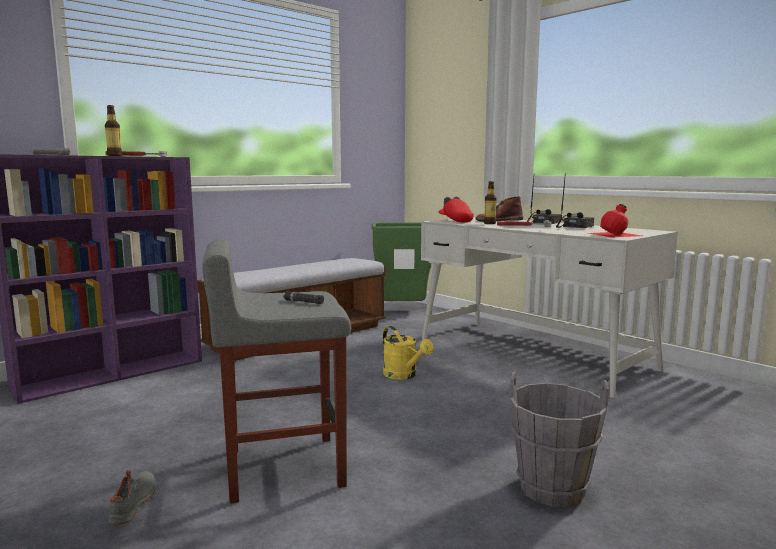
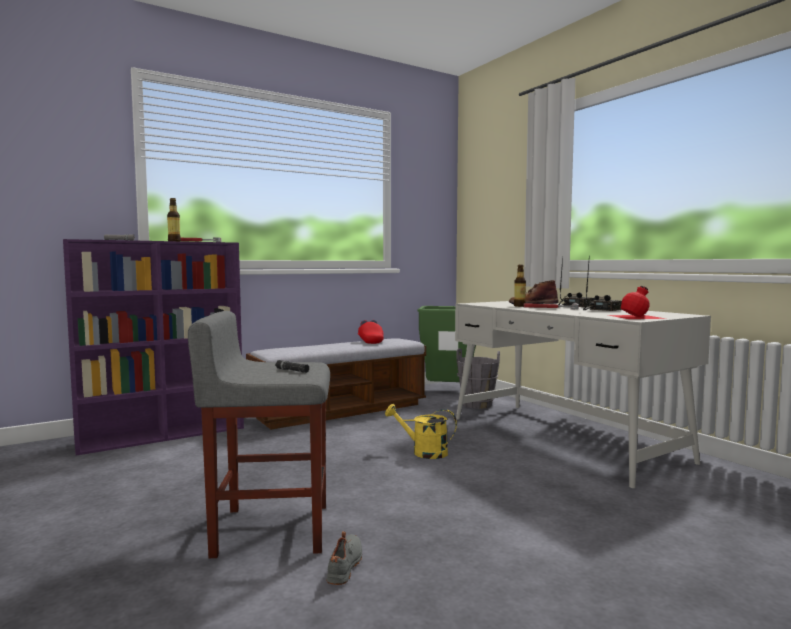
camera: 10 degrees right, 5 degrees down
(135, 504) = (128, 550): grey shoe -> grey shoe (346, 566)
(404, 375) = (423, 452): yellow watering can -> yellow watering can turned 135 degrees clockwise
(455, 221) = (489, 303): red cap -> red cap (370, 341)
(552, 490) = (527, 576): grey bucket -> grey bucket (477, 404)

